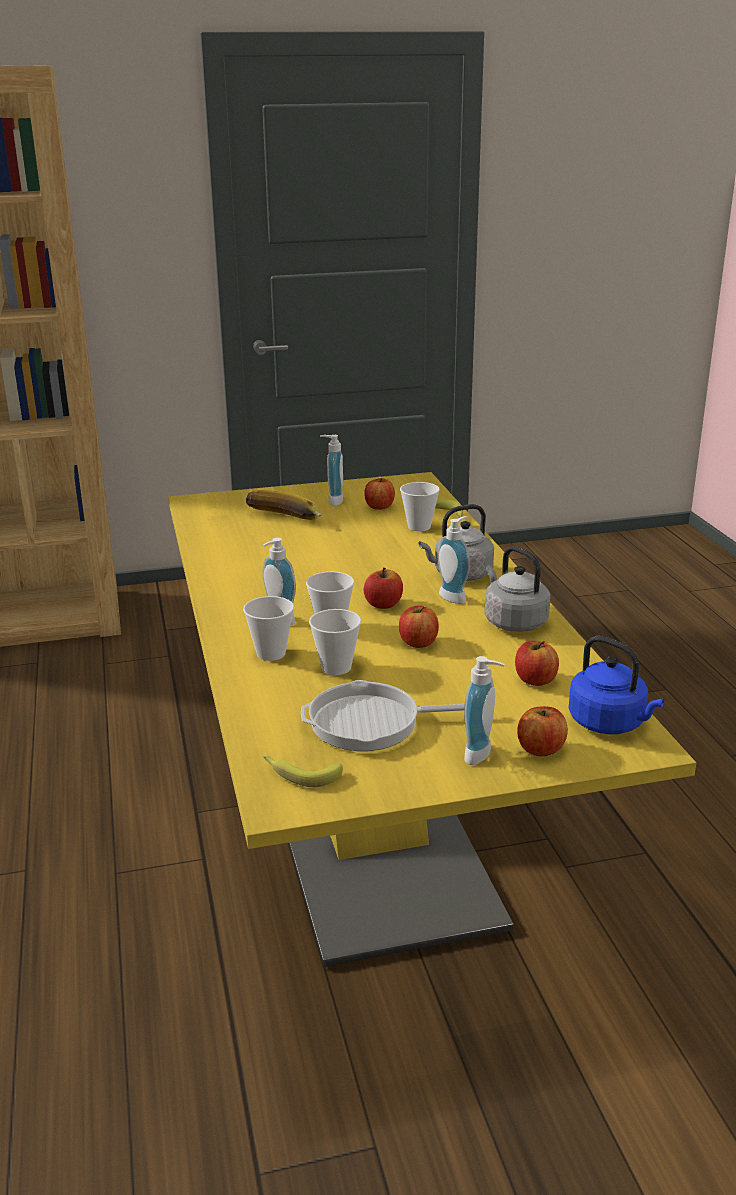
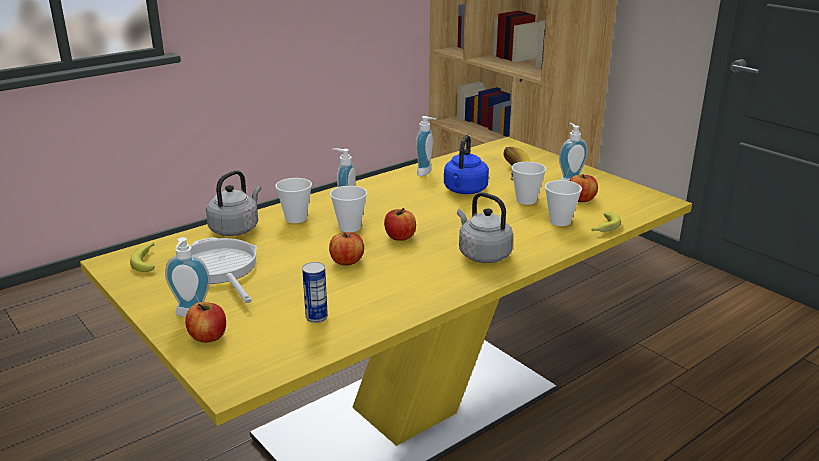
camera: 65 degrees right, 0 degrees up
(336, 667) = (289, 242): cup -> cup (526, 200)
(455, 597) = (438, 260): soap dispenser -> soap dispenser (426, 172)
(513, 621) = (414, 291): grey kettle -> grey kettle (236, 228)
(535, 680) = (316, 317): apple -> can
(610, 723) = (261, 362): blue kettle -> blue kettle (464, 191)

